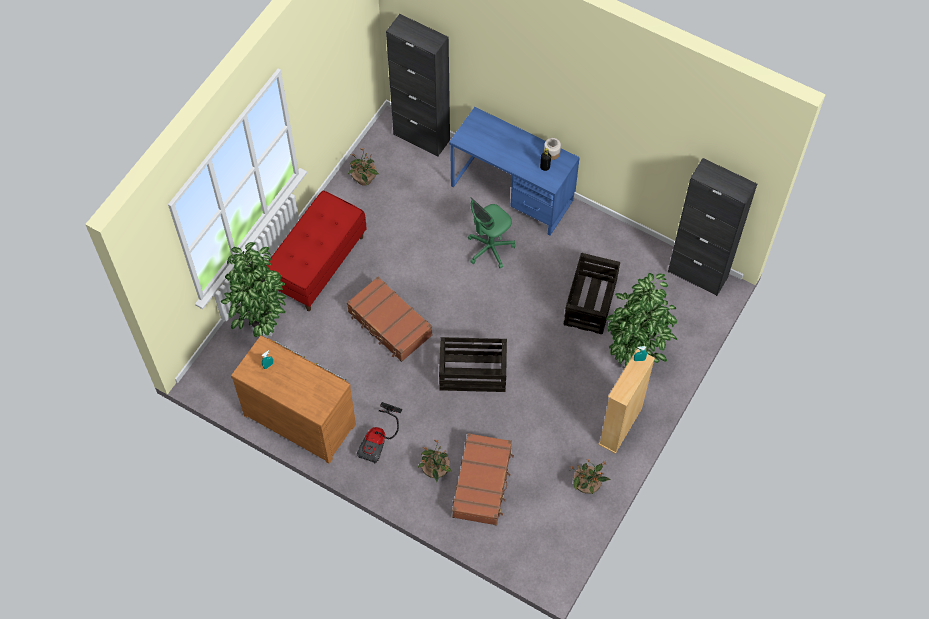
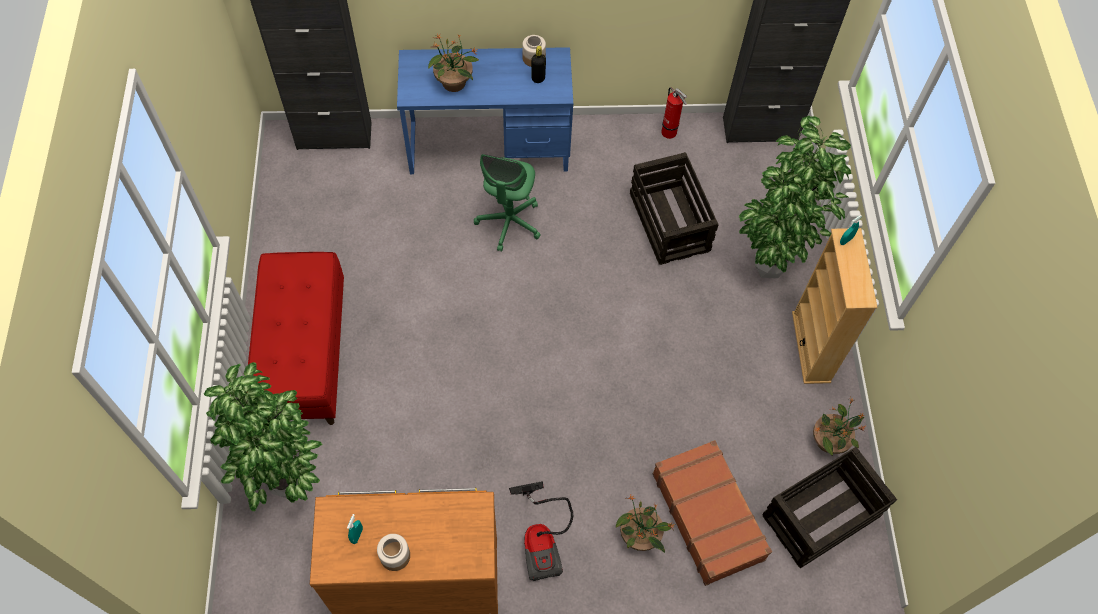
camera: 35 degrees left, 0 degrees up
(279, 386) = (394, 556): none -> jar
(364, 179) = (295, 220): potted plant -> potted plant (454, 83)
(389, 324) = (450, 381): brown suitcase -> none
(472, 373) = (595, 384): crate -> crate (820, 517)
(635, 246) = (670, 133): none -> fire extinguisher

